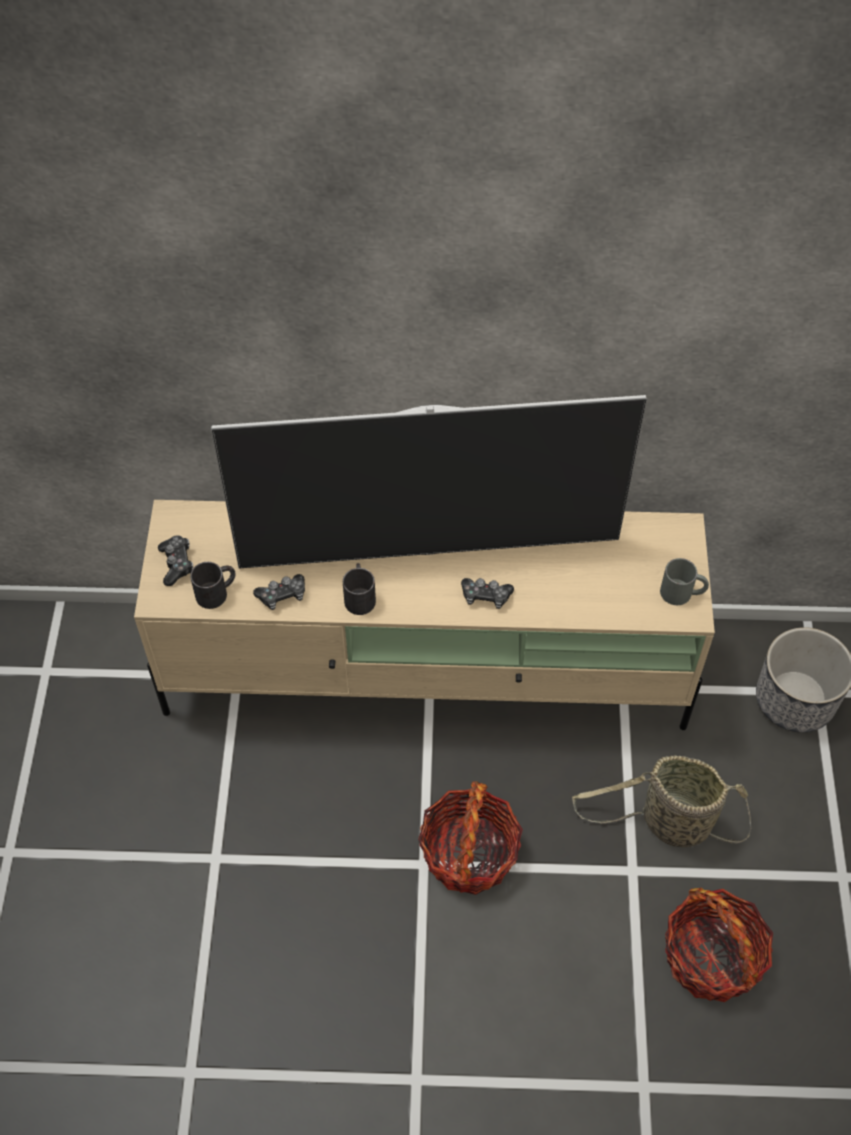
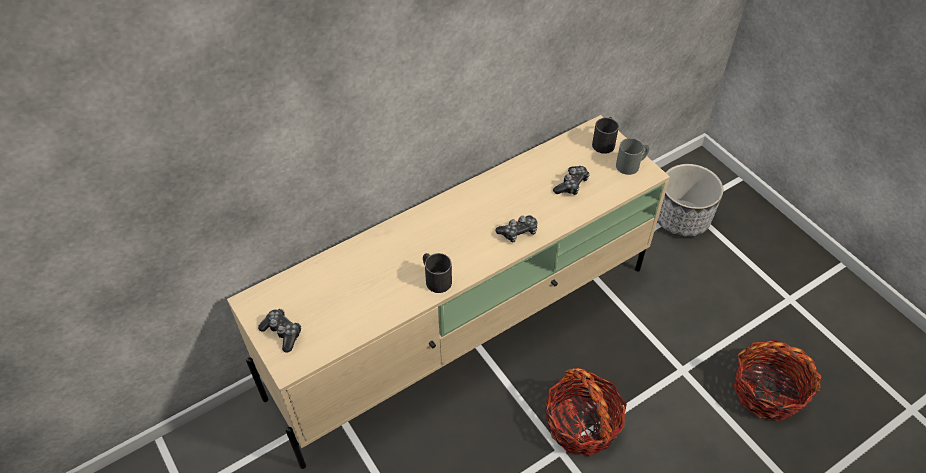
camera: 35 degrees left, 5 degrees down
(217, 592) = (330, 334): black mug -> black mug (604, 142)
(282, 596) = (381, 309): game controller -> game controller (571, 185)
(429, 551) = (457, 224): television -> none
(670, 823) = (678, 329): basket -> none

